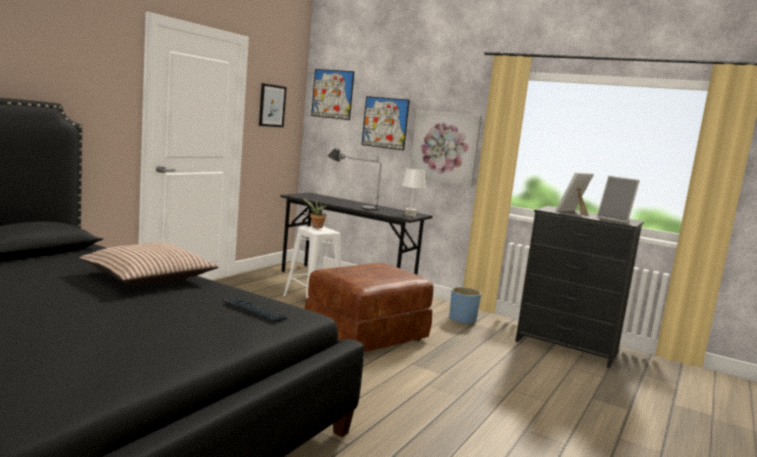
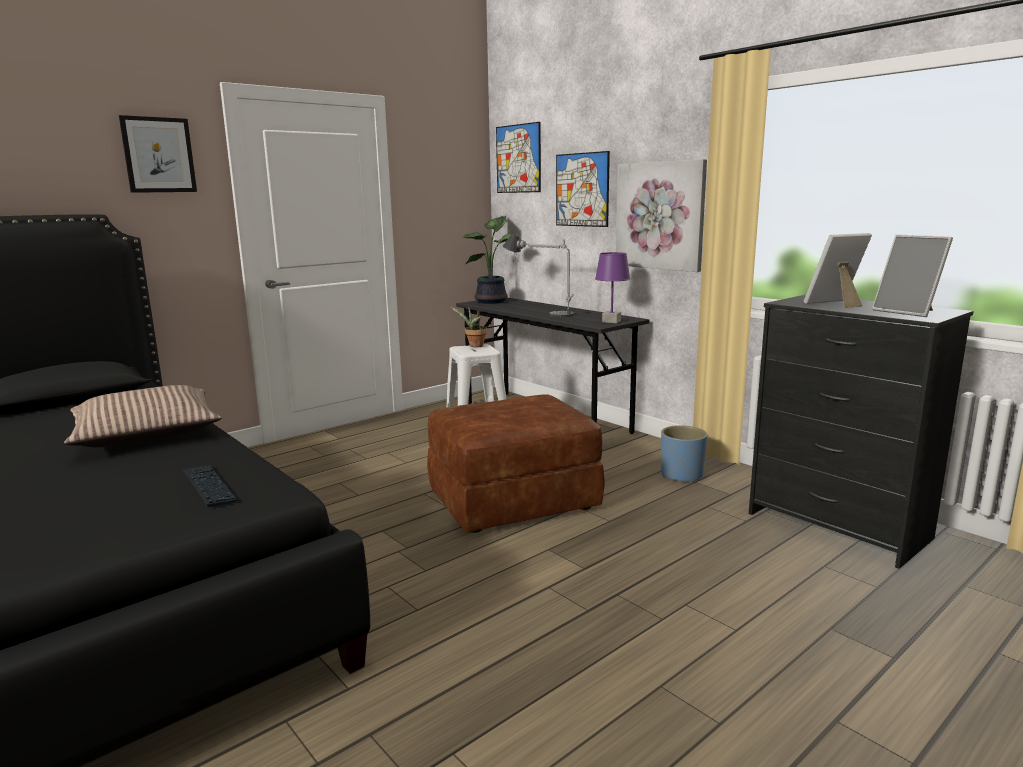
camera: 20 degrees right, 5 degrees up
(272, 105) = (435, 185): picture -> picture (158, 155)
(307, 195) = (493, 301): none -> potted plant
(410, 215) = (611, 321): white table lamp -> purple table lamp

